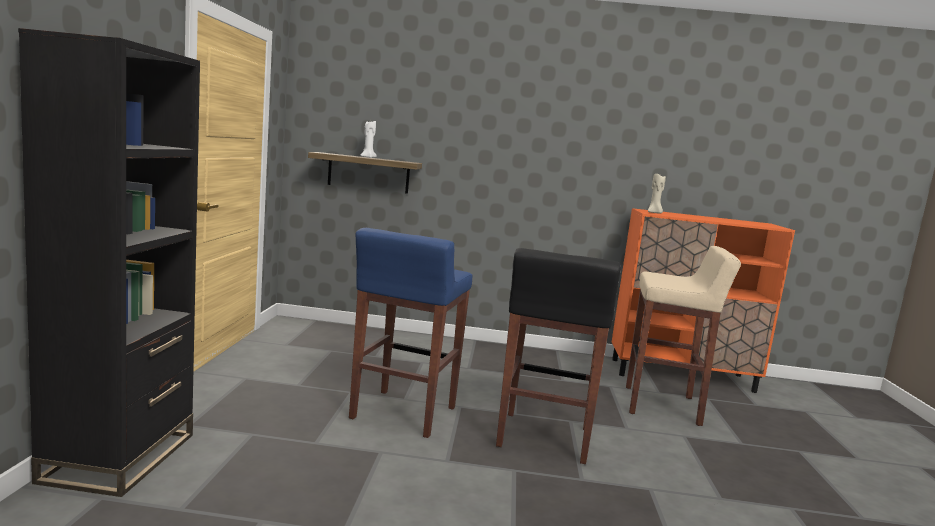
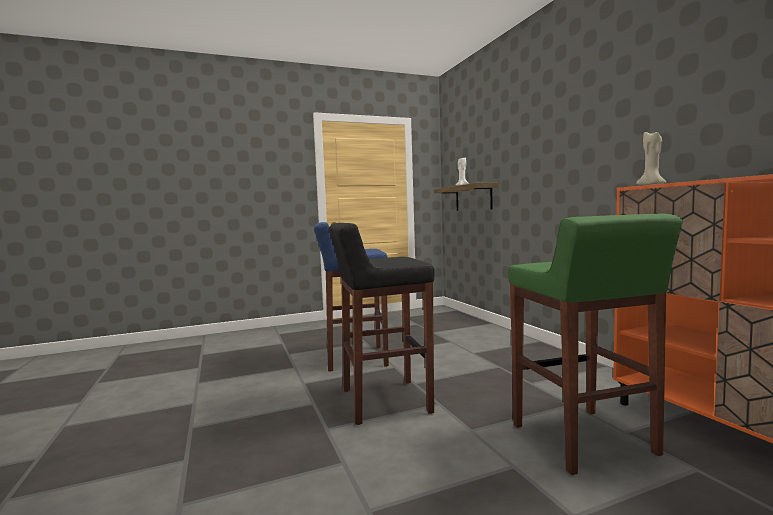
camera: 65 degrees right, 5 degrees down
(120, 457) = (237, 336): black bookcase -> none
(663, 406) = (584, 441): beige stool -> green stool

